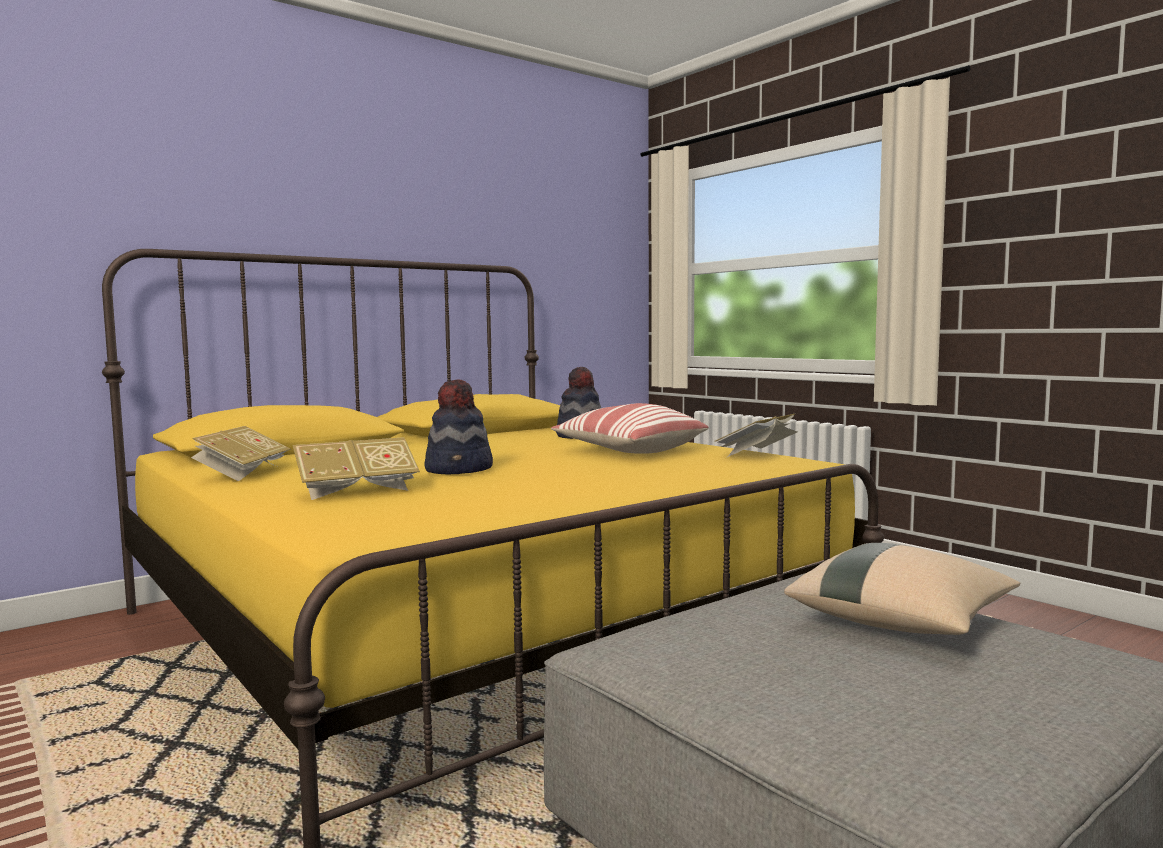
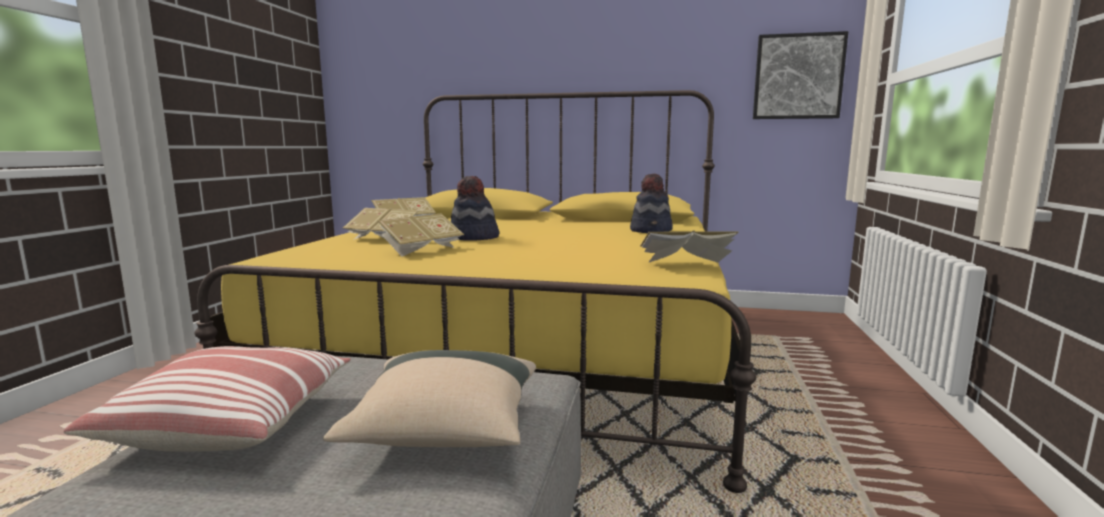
camera: 50 degrees right, 5 degrees up
(487, 489) = (421, 250): none -> book
(595, 259) = (798, 77): none -> picture
(629, 450) = (617, 245): pillow -> pillow (232, 422)

